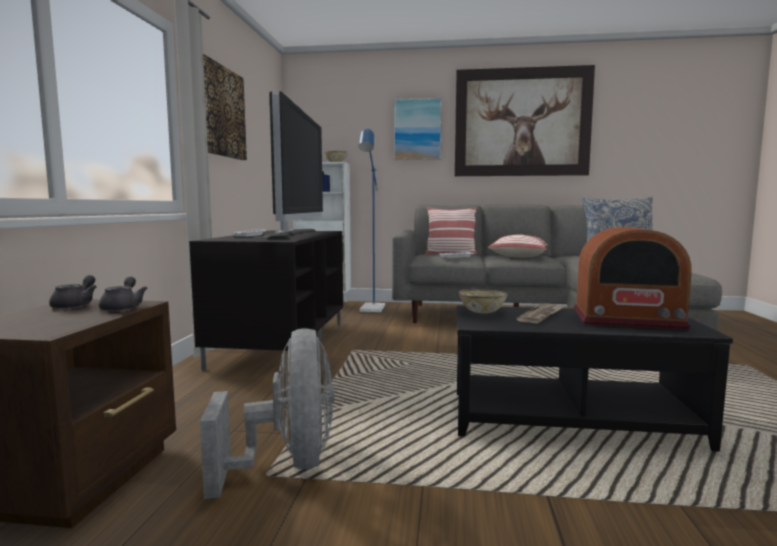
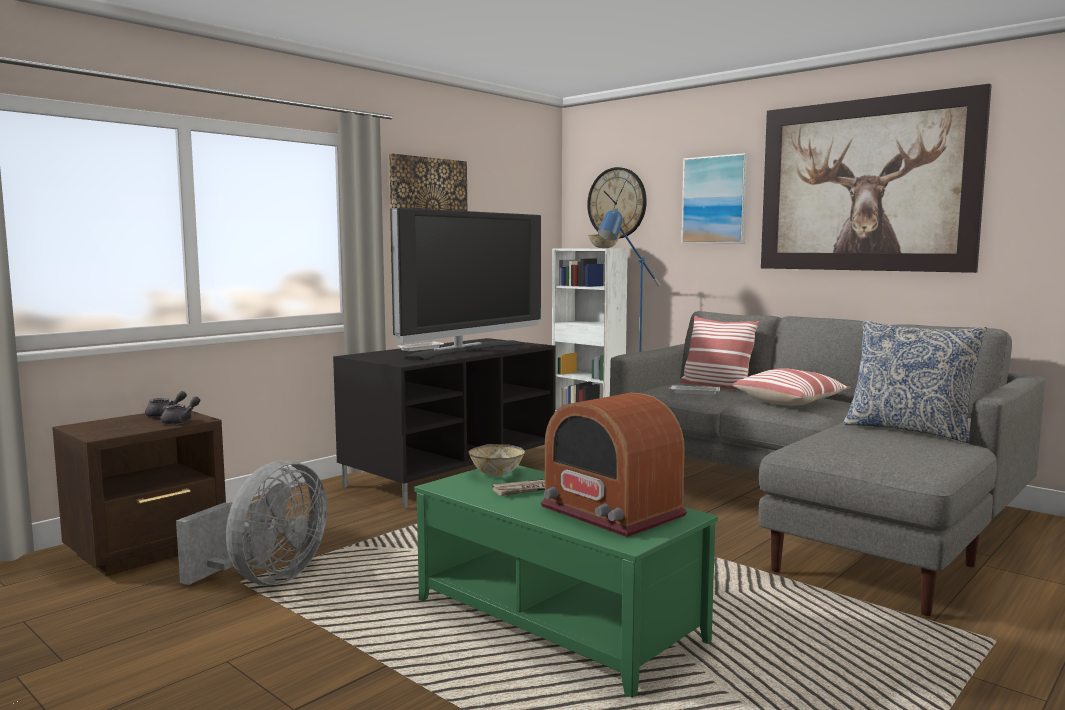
camera: 35 degrees right, 0 degrees up
(336, 130) = (617, 203): none -> wall clock
(569, 418) = (558, 620): black coffee table -> green coffee table

